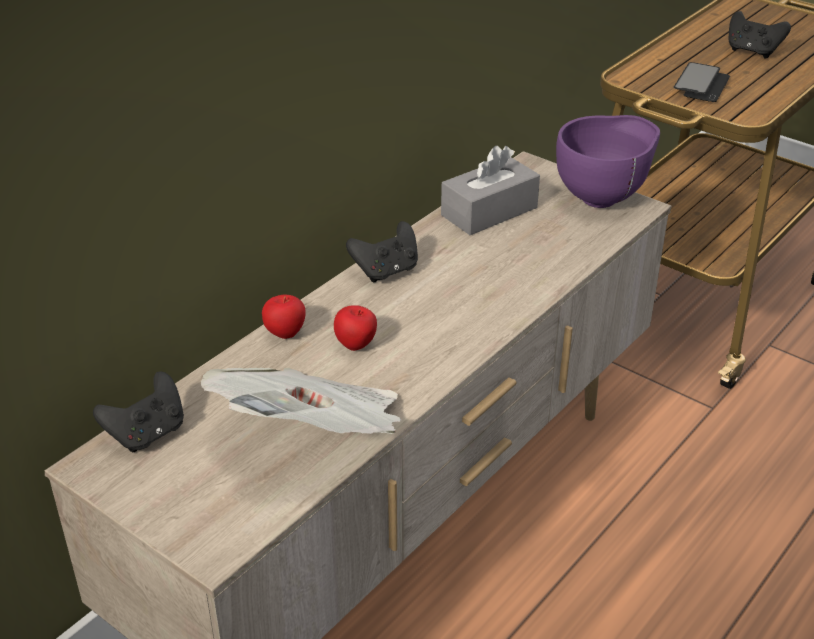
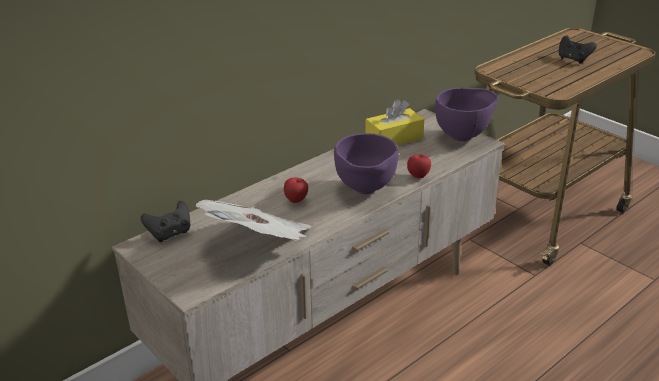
camera: 10 degrees right, 5 degrees down
(285, 334) = (259, 192): apple -> apple (418, 176)
(386, 271) = (325, 165): black game controller -> none
(468, 315) = (365, 190): none -> purple bowl
(489, 211) = (394, 139): grey tissue box -> yellow tissue box
(701, 84) = (534, 75): phone -> none

